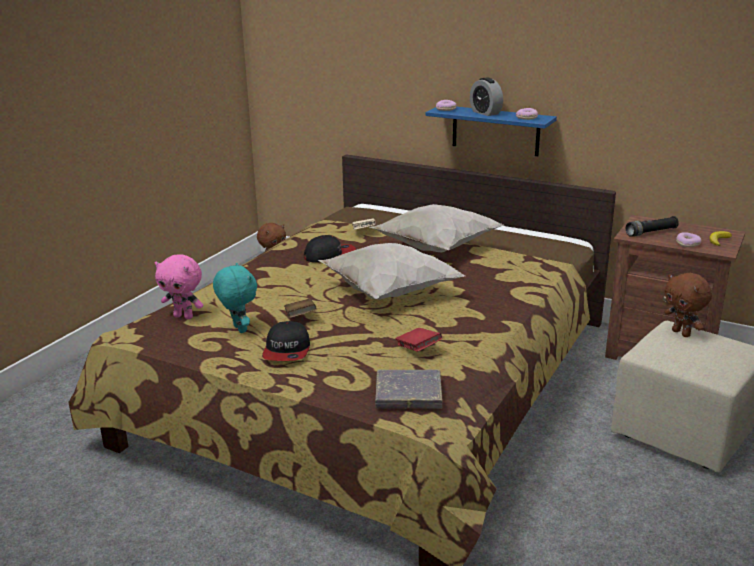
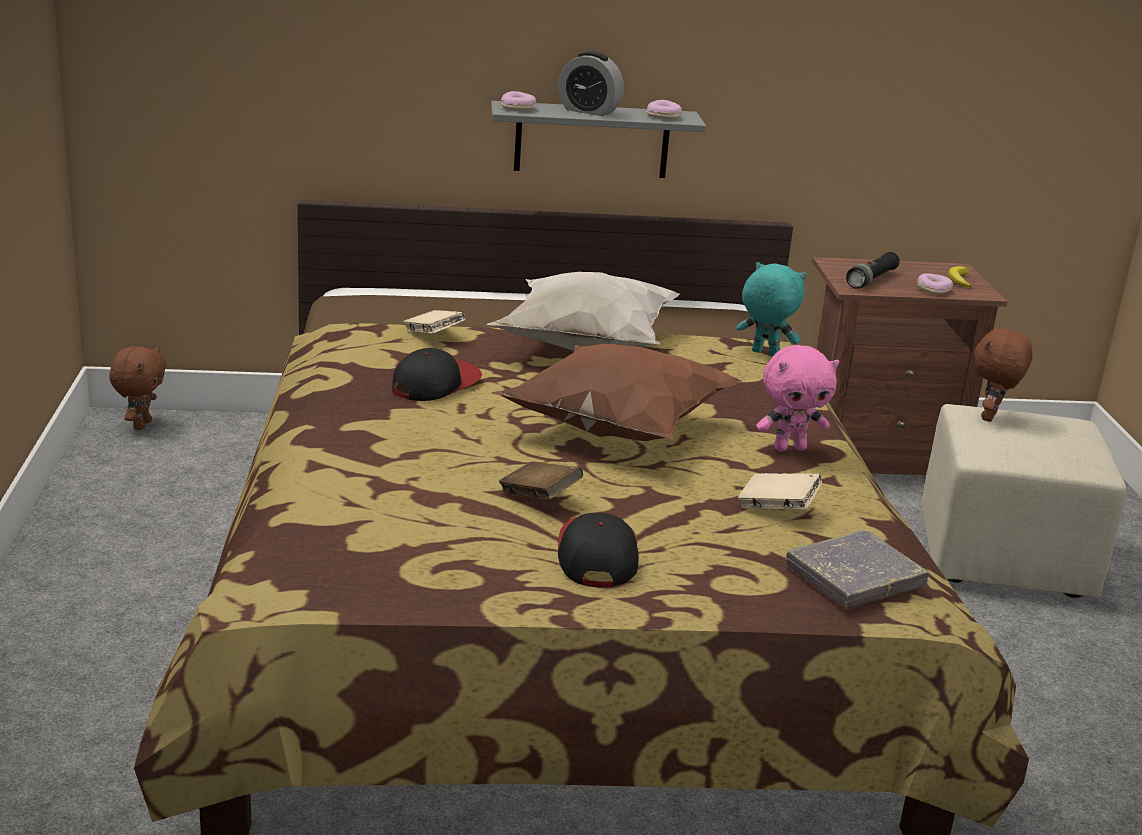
camera: 35 degrees left, 0 degrees up
(184, 316) = (335, 539): pink plush toy -> pink plush toy (789, 448)
(238, 329) = (465, 539): turquoise plush toy -> turquoise plush toy (764, 354)
(287, 350) = (596, 555): cap -> cap turned 150 degrees counterclockwise
(388, 292) = (614, 430): white pillow -> brown pillow
(418, 349) = (777, 508): red book -> beige book
(495, 130) = (592, 140): blue shelf -> grey shelf
(682, 333) = (991, 417): brown plush toy -> brown plush toy turned 90 degrees clockwise

